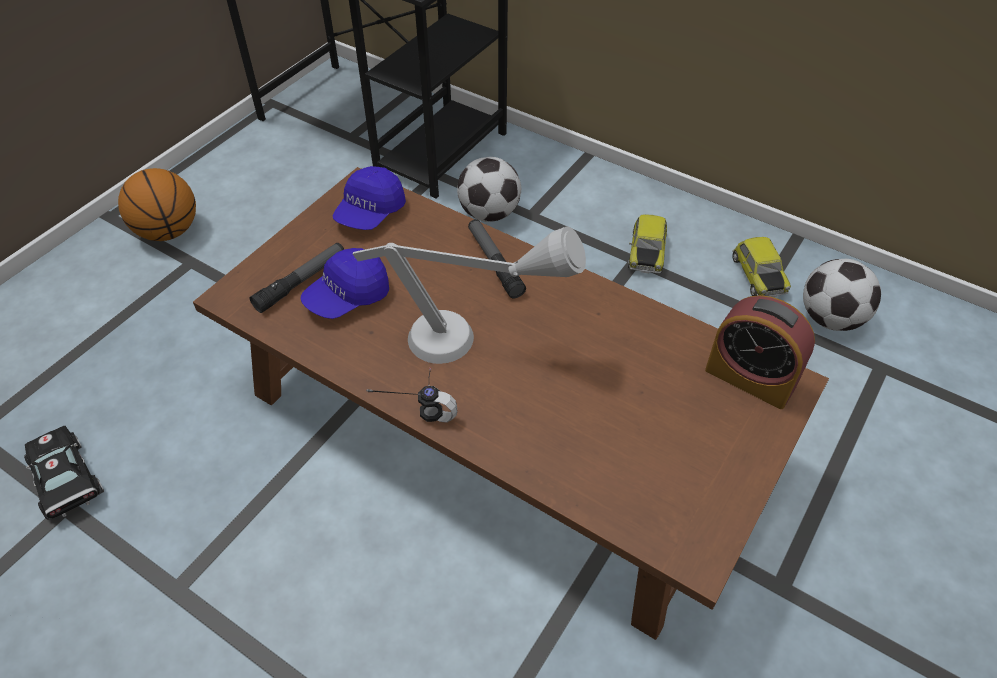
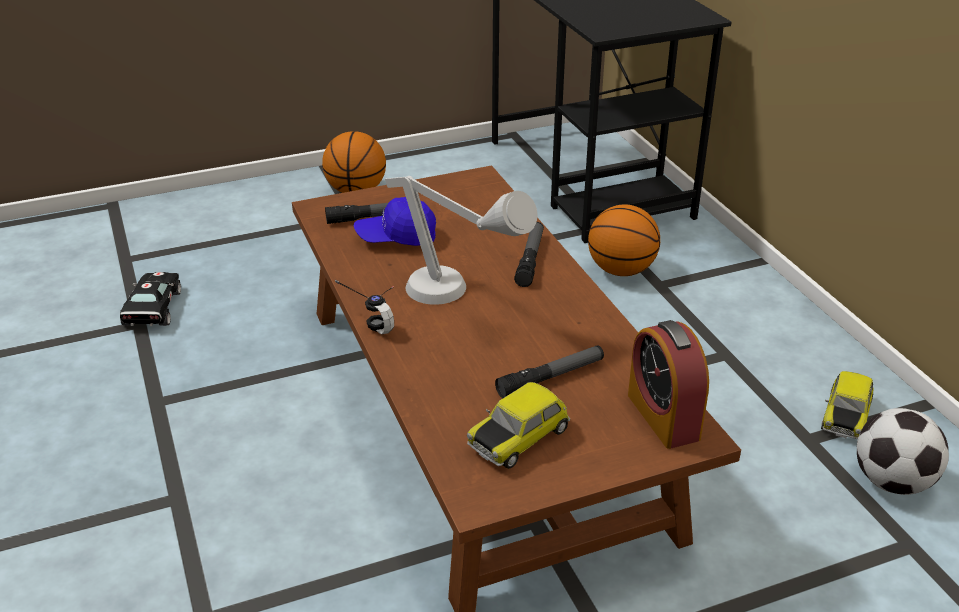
camera: 35 degrees right, 15 degrees down
(370, 212) = (469, 195): blue cap -> none
(489, 213) = (621, 270): football -> basketball
(632, 387) = (551, 378): none -> flashlight
(646, 252) = (743, 352): toy car -> toy car (518, 437)

